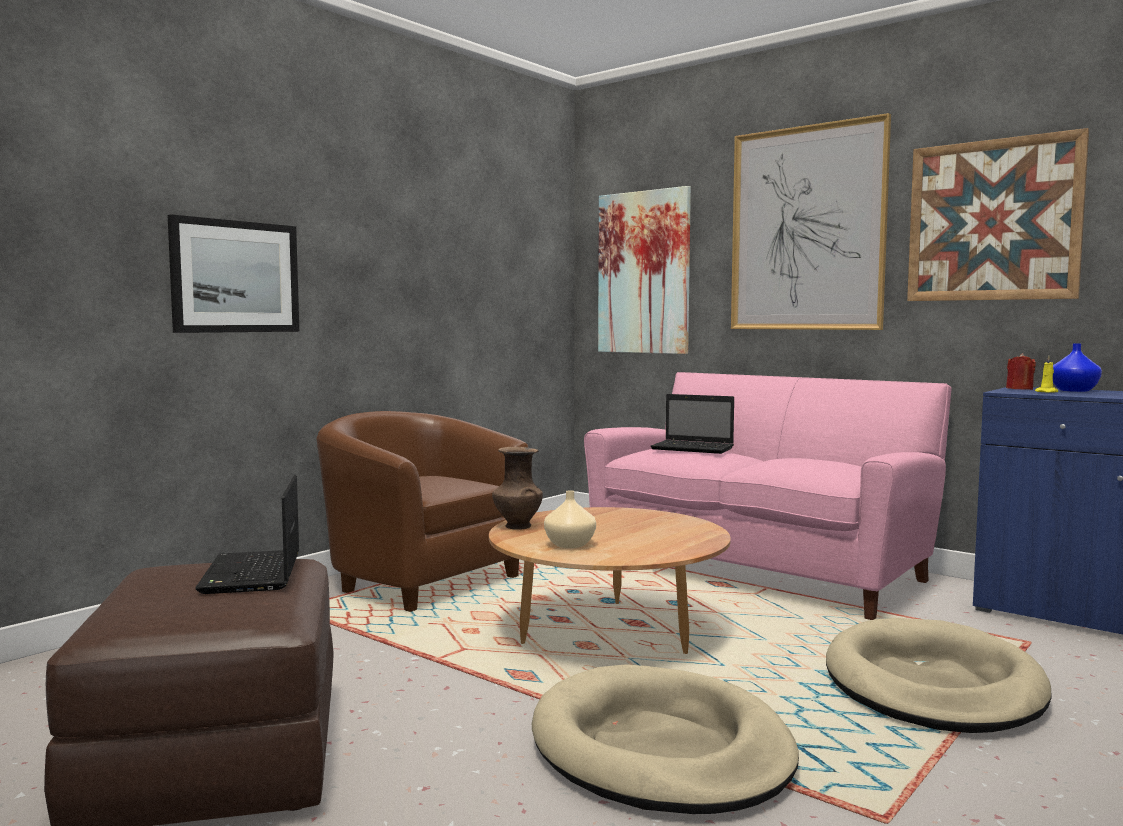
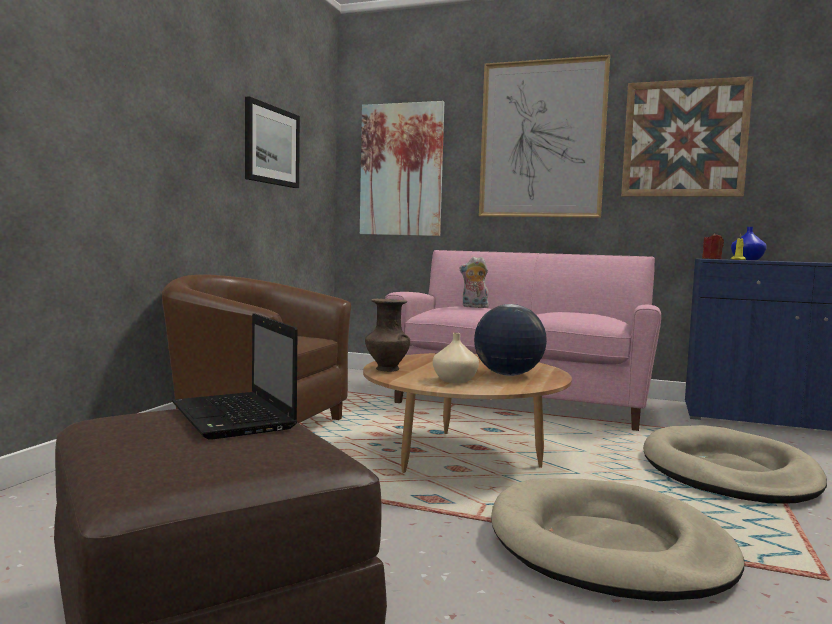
camera: 20 degrees left, 0 degrees up
(235, 277) = (85, 128): picture -> picture (271, 145)
(644, 540) = (508, 375): none -> globe
(694, 448) = (474, 307): laptop -> plush toy

